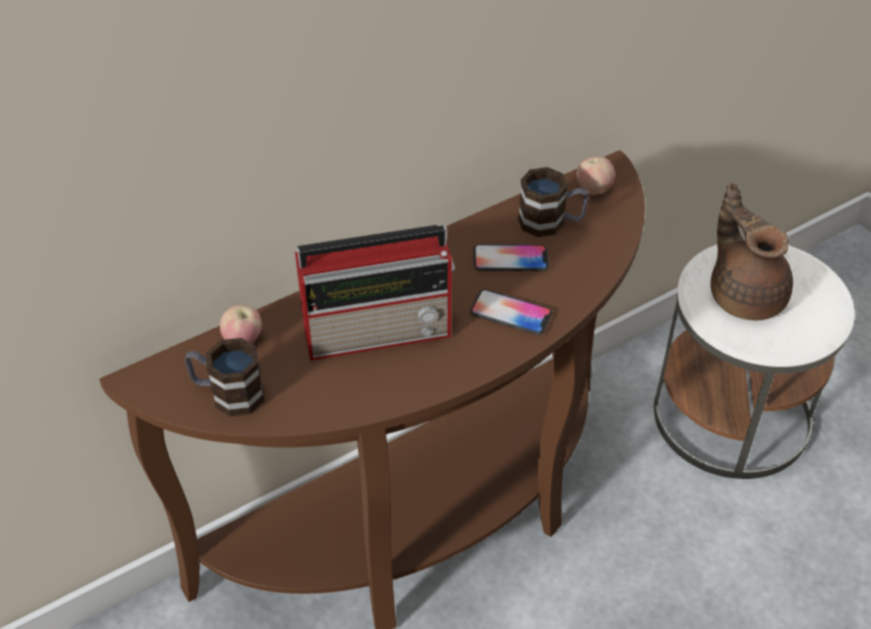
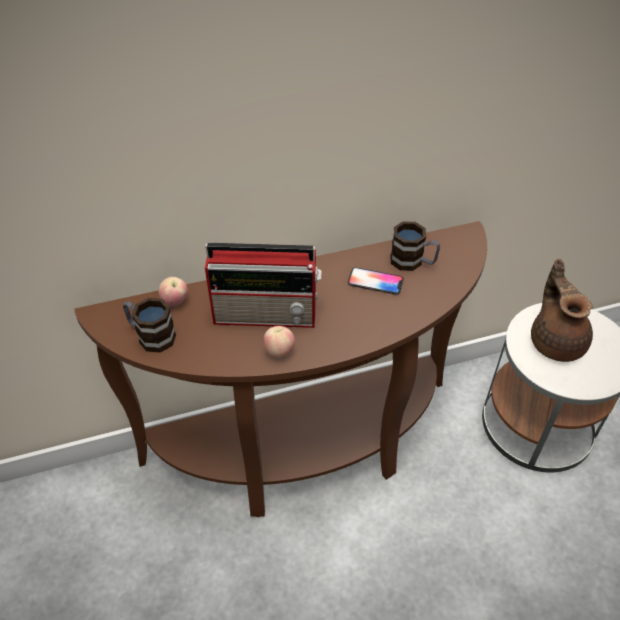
camera: 15 degrees right, 0 degrees up
(511, 313) = (362, 319): phone -> none
(594, 190) = (451, 245): apple -> apple (279, 351)

